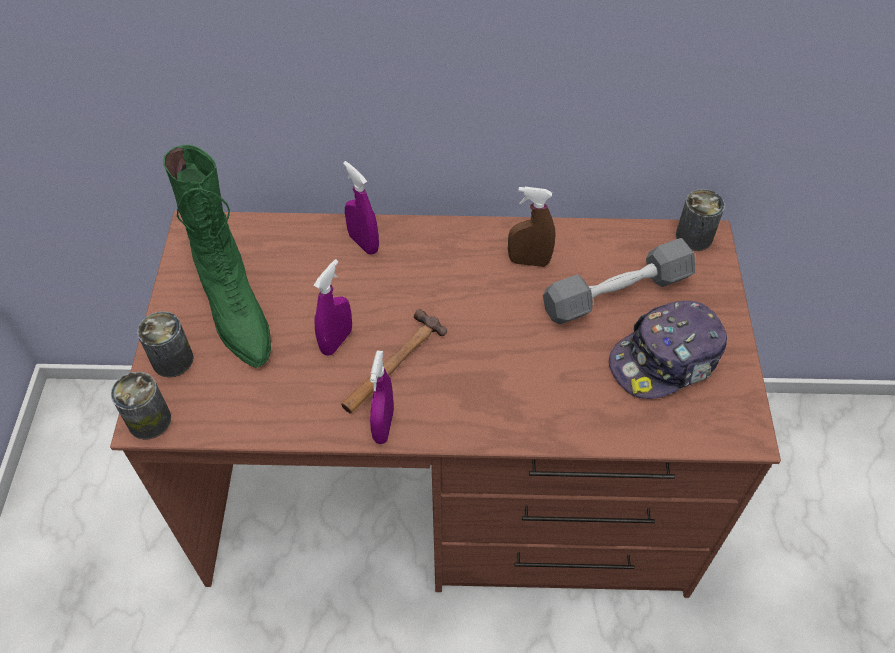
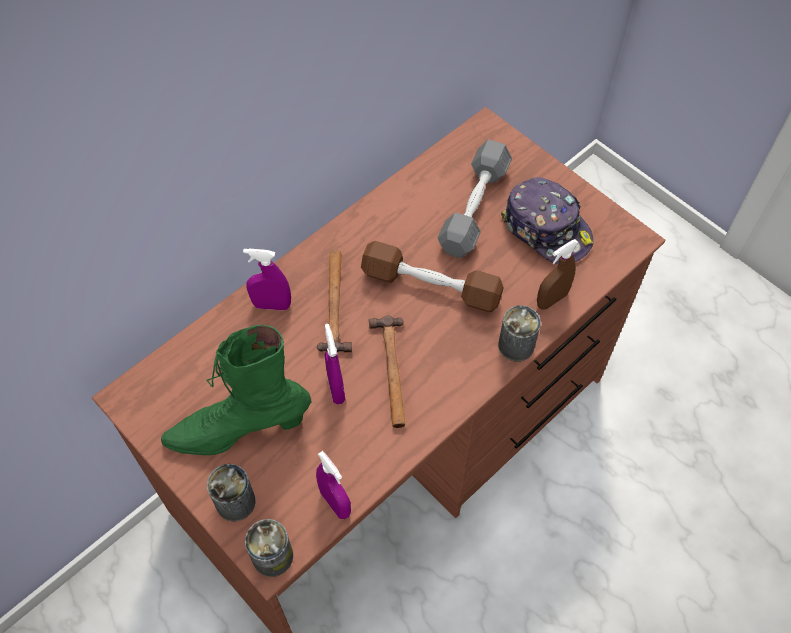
camera: 45 degrees left, 5 degrees up
(235, 312) = (239, 429): green boot -> green boot turned 150 degrees clockwise
(383, 426) = (433, 416): purple spray bottle -> purple spray bottle (335, 503)
(412, 279) = (335, 303): none -> hammer
(504, 326) = (431, 286): none -> brown dumbbell
(529, 261) = (397, 229): brown spray bottle -> brown spray bottle (551, 299)
(666, 360) = (546, 229): cap -> cap turned 60 degrees counterclockwise
(694, 237) = (477, 133): can -> can (516, 345)

